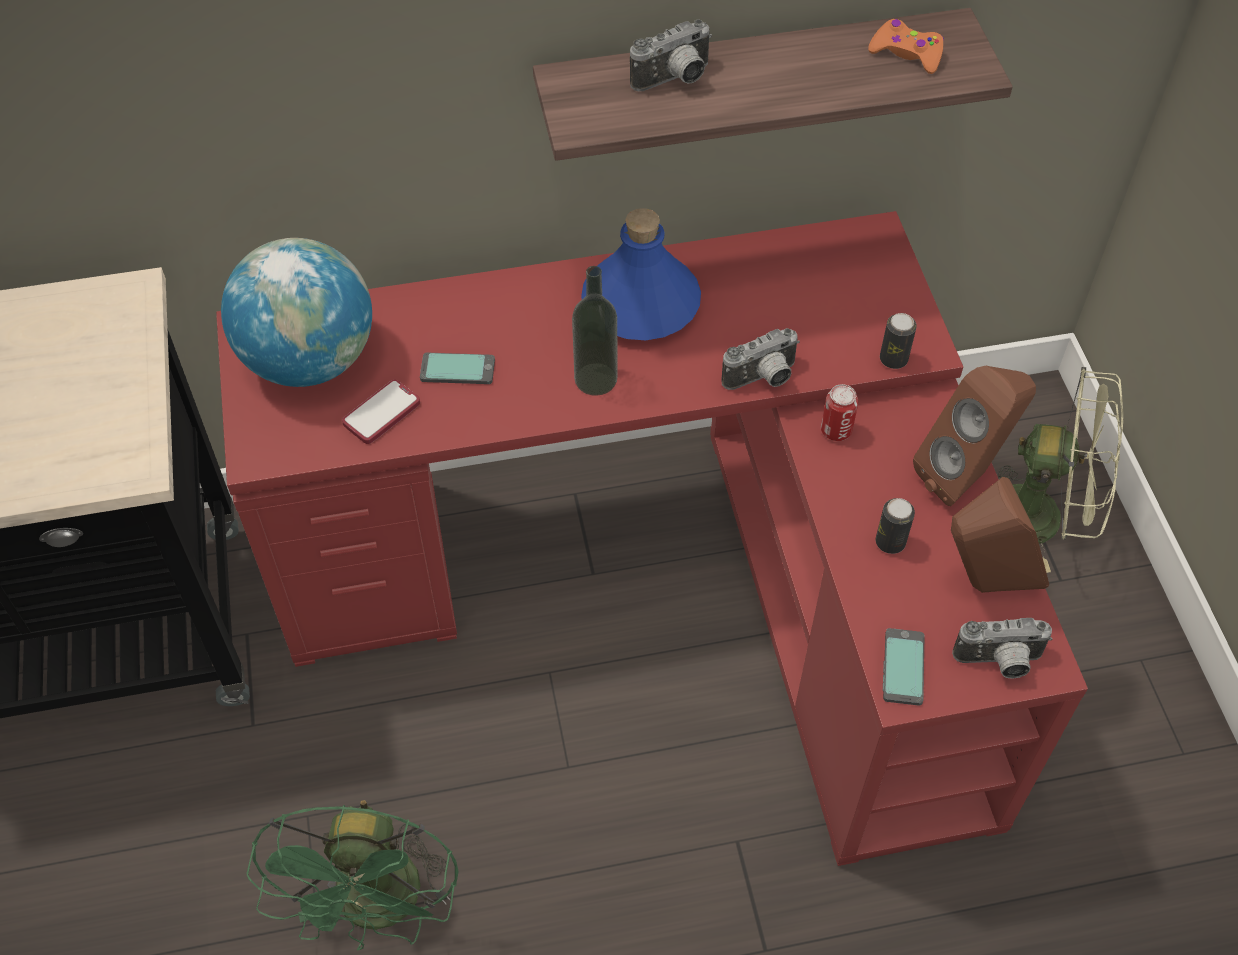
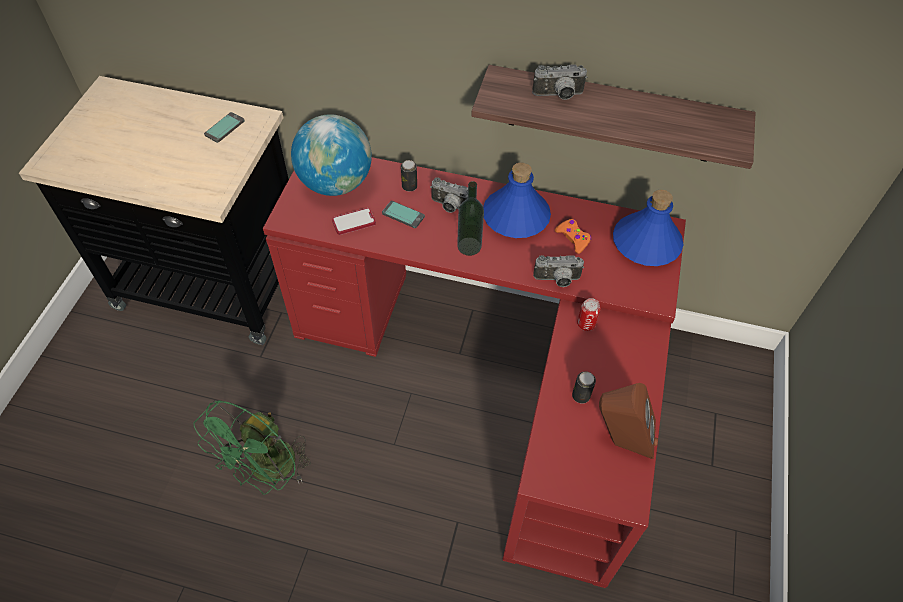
camera: 25 degrees right, 0 degrees up
(860, 269) = (646, 243): none -> blue bottle
(893, 359) = (636, 298): can -> can (409, 186)
(903, 667) = (548, 466): phone -> phone (224, 128)
(906, 53) = (700, 124): orange game controller -> orange game controller (573, 238)
(964, 475) = (644, 377): brown speaker -> none
(999, 663) = (604, 488): camera -> camera (450, 207)
(1042, 517) = (720, 426): green fan -> none

